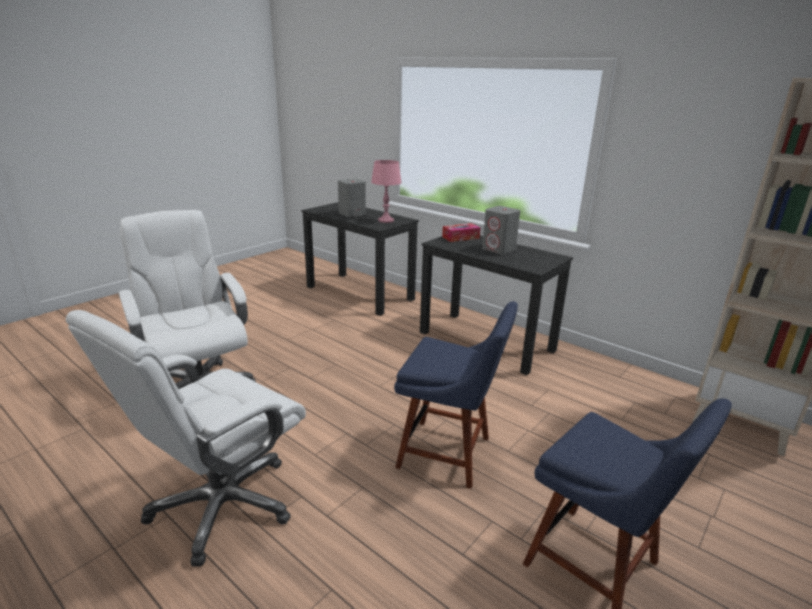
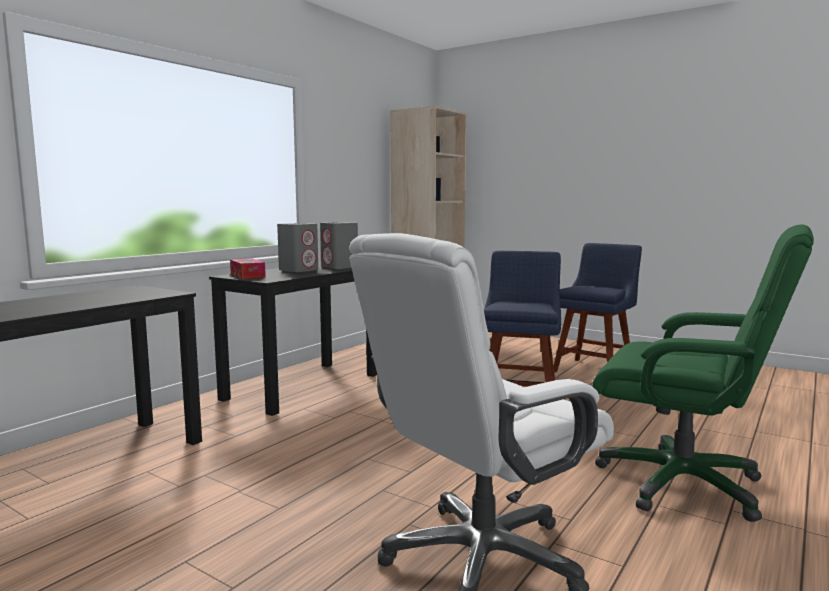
camera: 95 degrees left, 15 degrees down
(221, 505) = (683, 483): white office chair -> green office chair
(352, 214) = (55, 304): grey speaker -> grey speaker (340, 267)
(386, 221) = (130, 292): pink table lamp -> none

